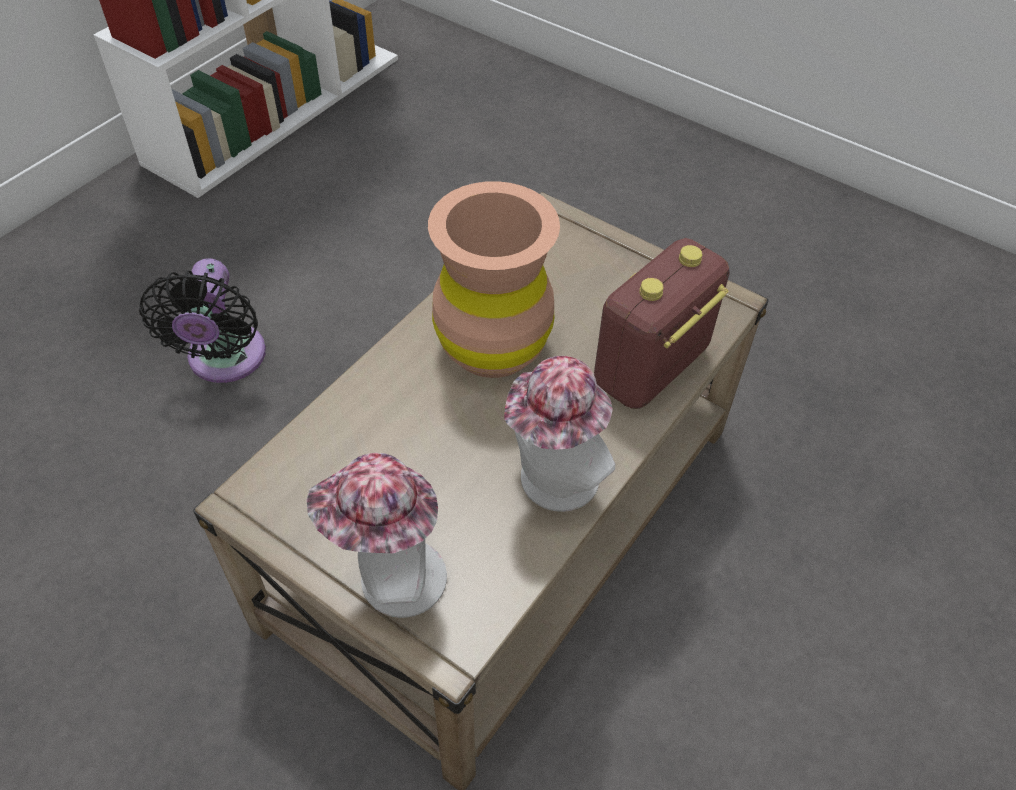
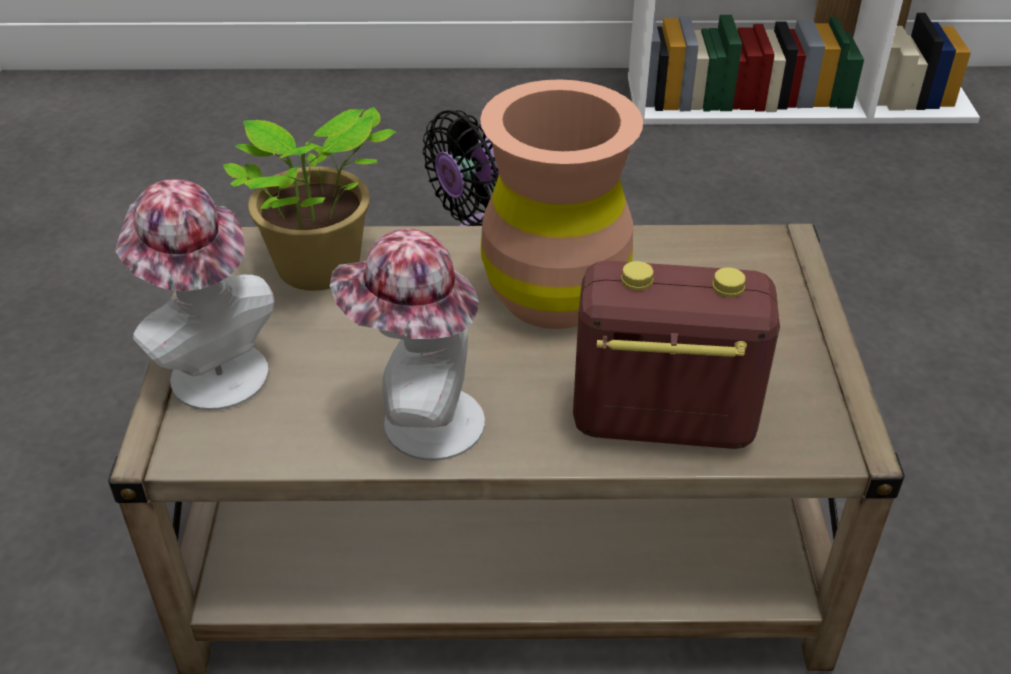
camera: 55 degrees right, 10 degrees down
(338, 457) = (319, 271): none -> potted plant

